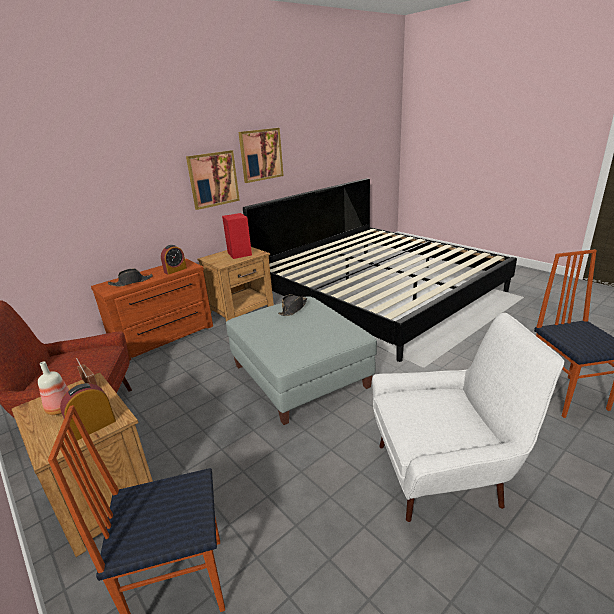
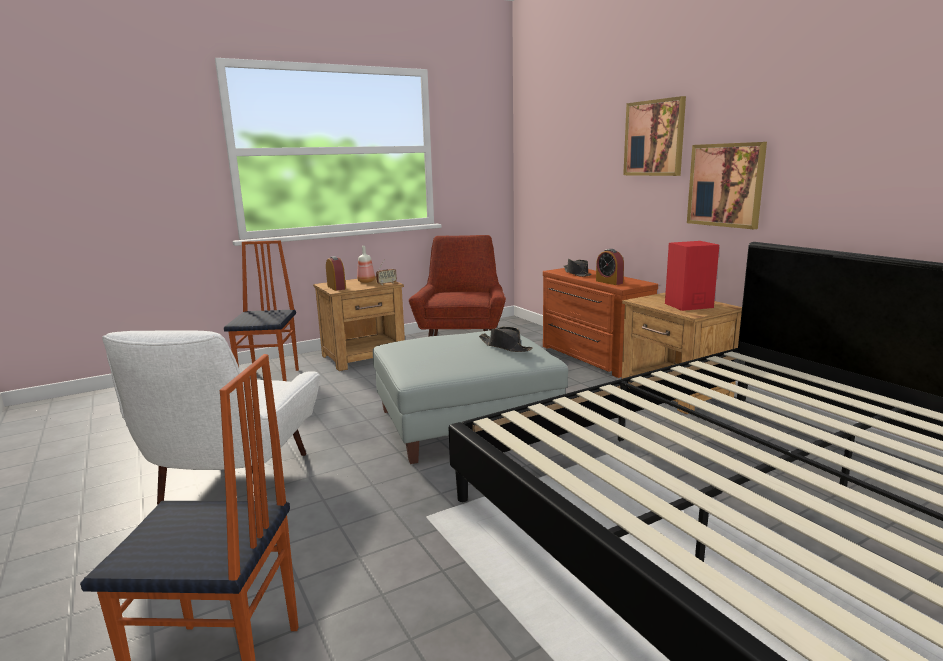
camera: 100 degrees right, 10 degrees down
(261, 155) = (827, 156): picture -> picture (654, 138)

